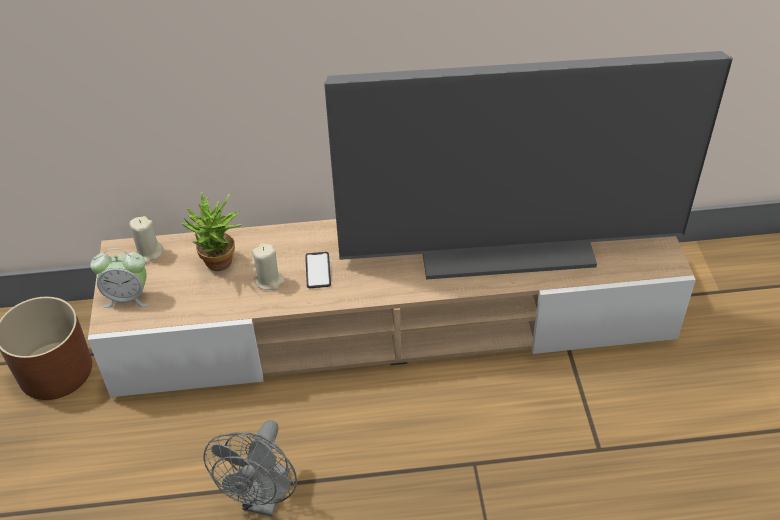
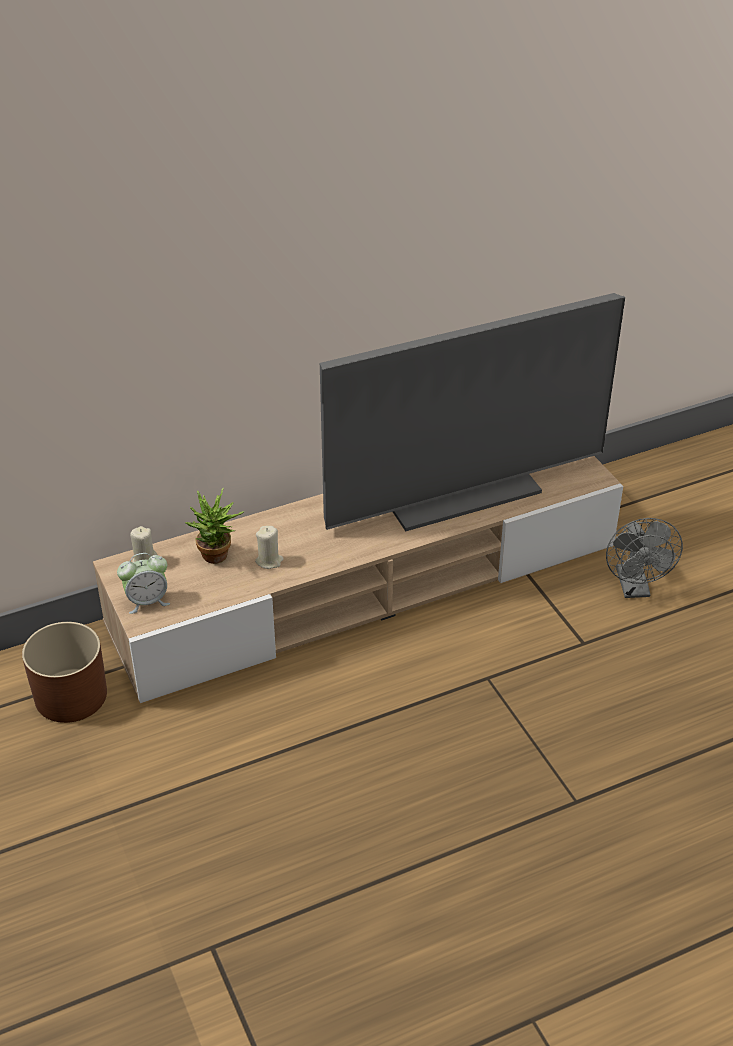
camera: 20 degrees left, 5 degrees down
(264, 499) = (322, 748): grey fan -> grey fan (635, 588)
(318, 270) = (308, 544): phone -> none

